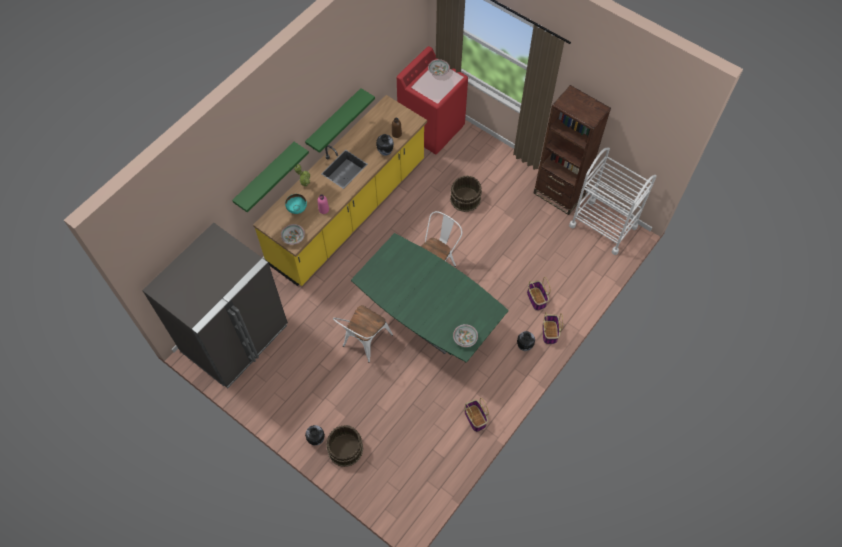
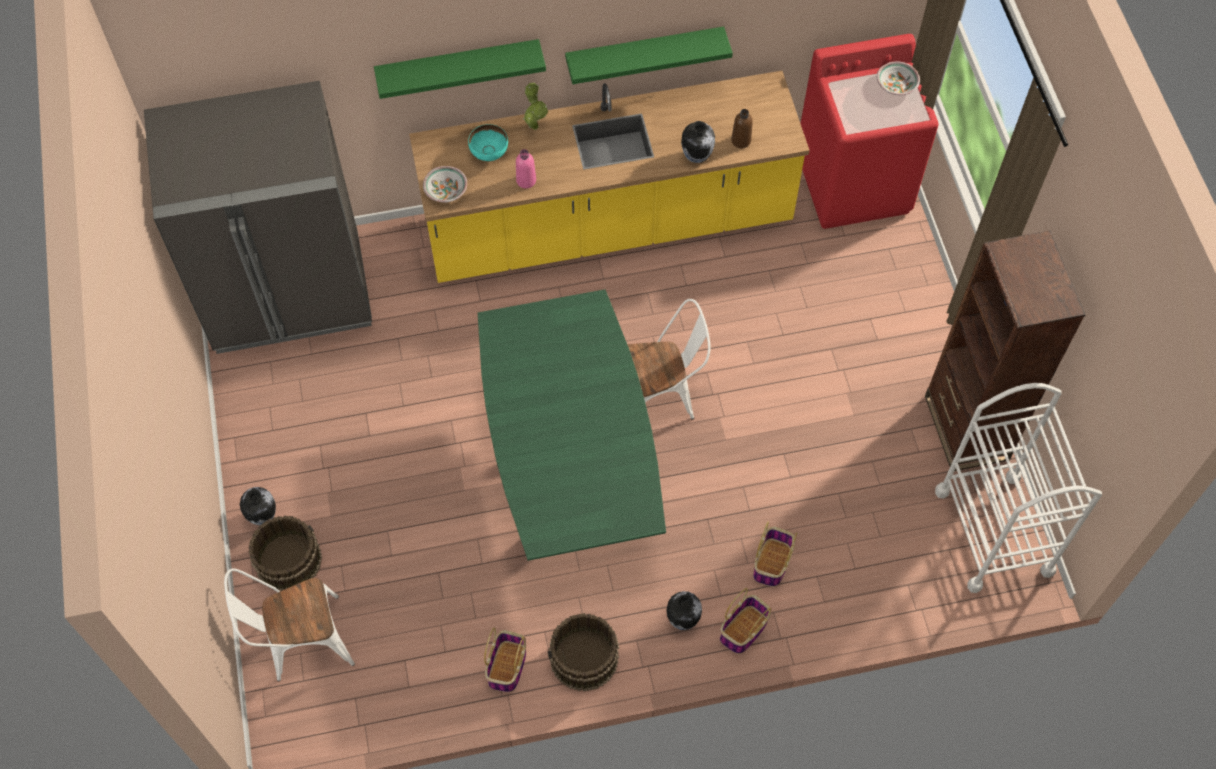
camera: 40 degrees right, 0 degrees up
(364, 342) = (453, 431): white chair -> white chair (300, 642)
(465, 199) = (805, 328): brown bucket -> brown bucket (584, 659)
(465, 338) = (559, 523): bowl -> none

